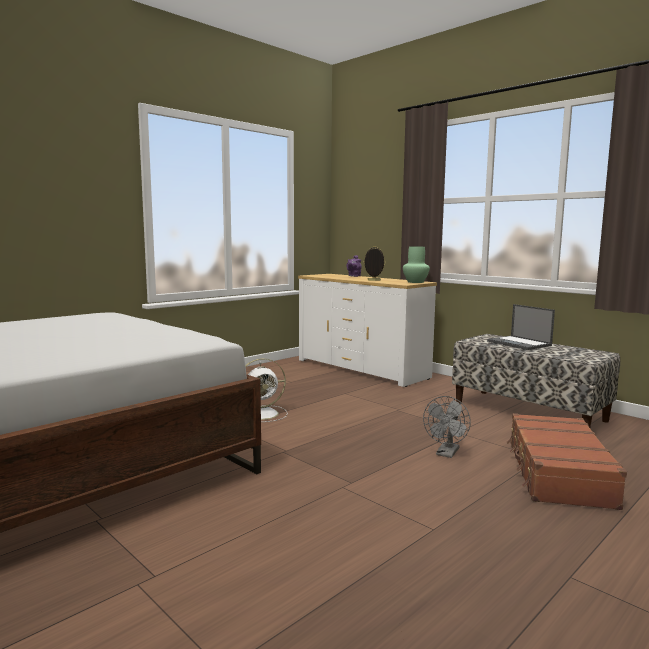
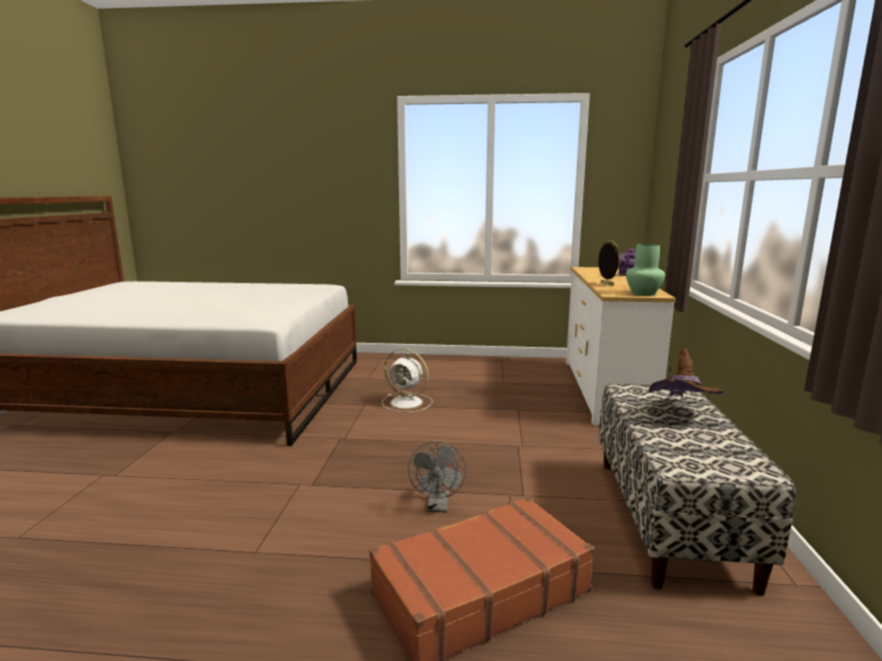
camera: 50 degrees right, 5 degrees up
(446, 454) = (438, 506): grey fan -> grey fan turned 75 degrees counterclockwise
(520, 343) = (680, 413): laptop -> brown hat

